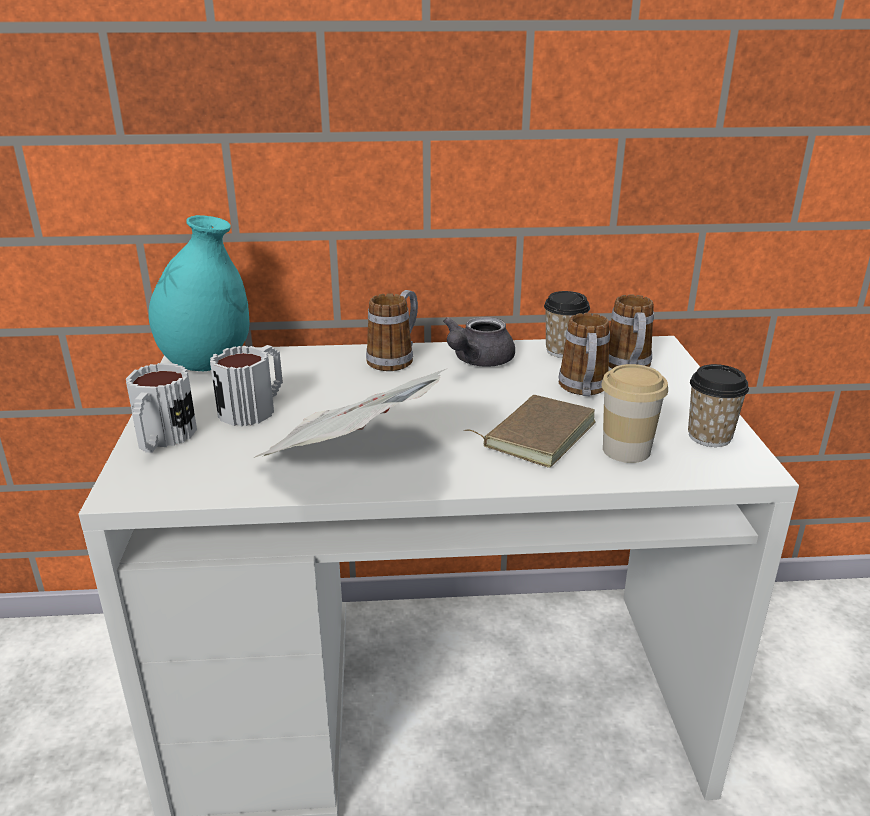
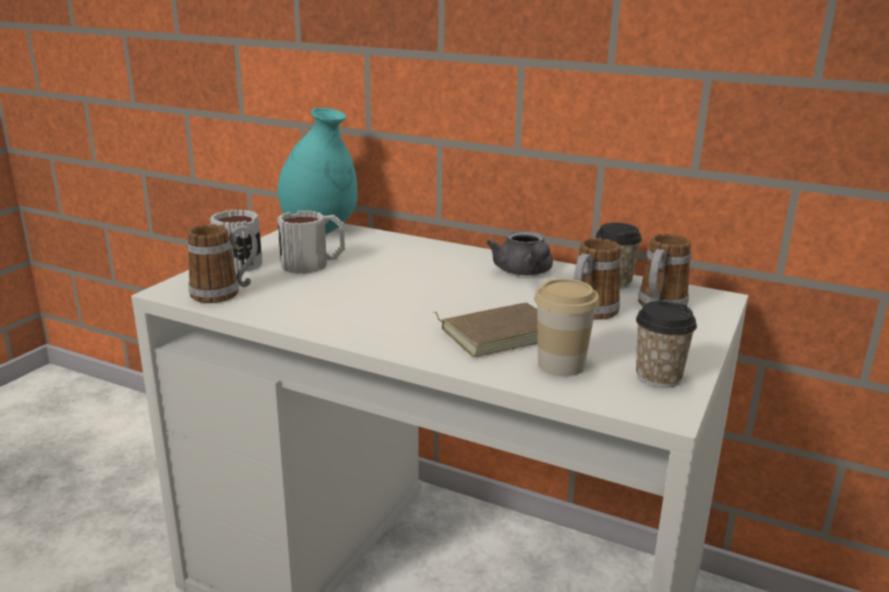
camera: 30 degrees right, 5 degrees down
(352, 458) = (334, 311): newspaper -> none
(395, 358) = (460, 256): mug -> mug (225, 292)
(477, 361) = (524, 272): grey teapot -> grey teapot turned 75 degrees counterclockwise

